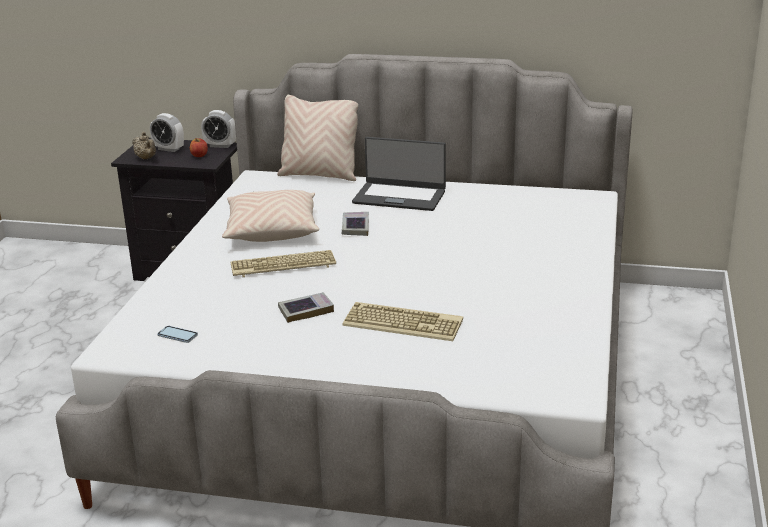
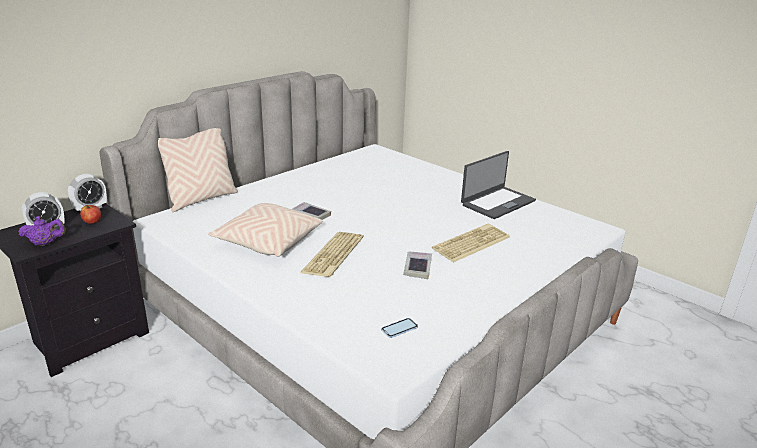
camera: 60 degrees left, 0 degrees up
(146, 158) = (45, 243): beige teapot -> purple teapot
(399, 197) = (286, 189): laptop -> laptop (497, 202)

